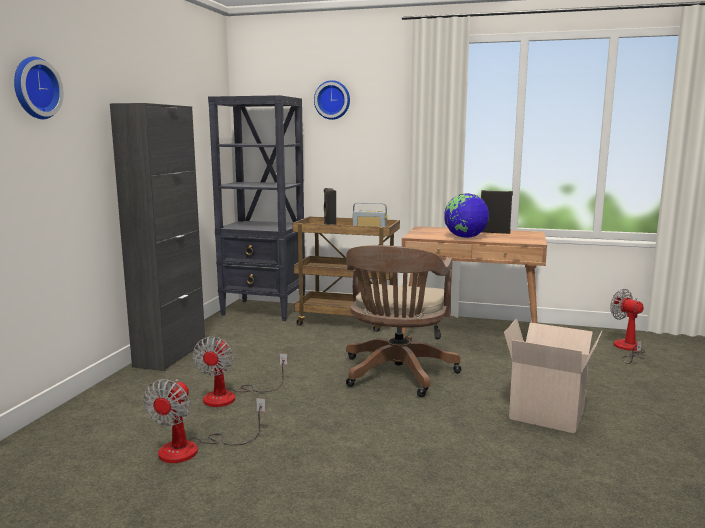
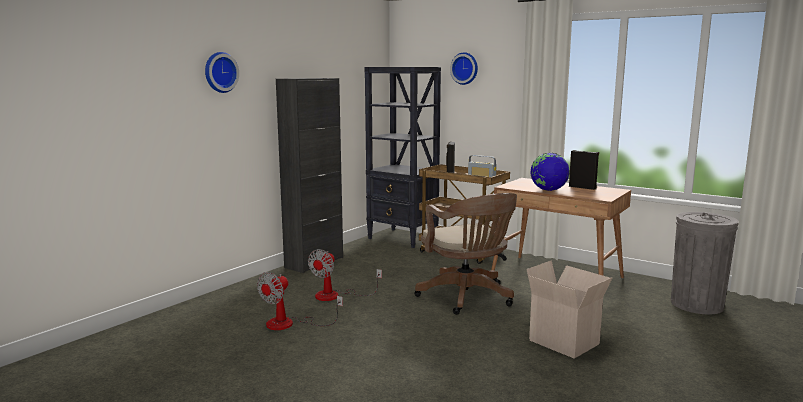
camera: 20 degrees right, 0 degrees up
(397, 375) = (467, 297): brown office chair -> brown office chair turned 60 degrees counterclockwise
(628, 349) = (696, 304): fan -> grey trash can

